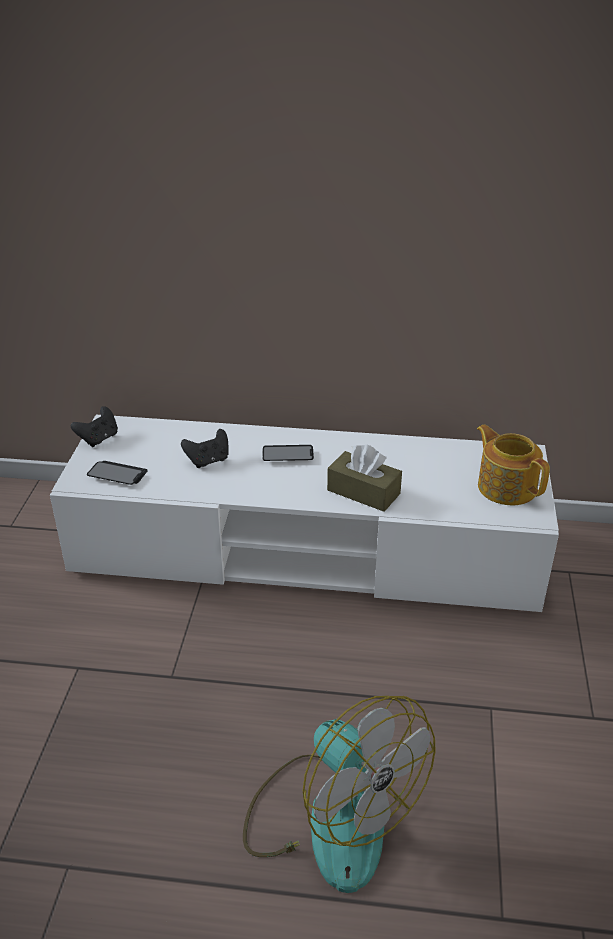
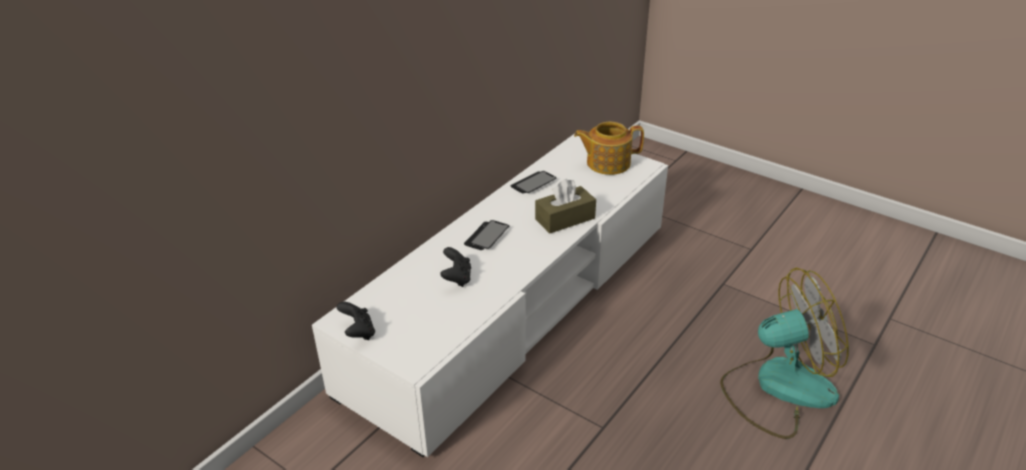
camera: 60 degrees left, 0 degrees up
(117, 474) = (428, 335): phone -> phone (533, 183)

